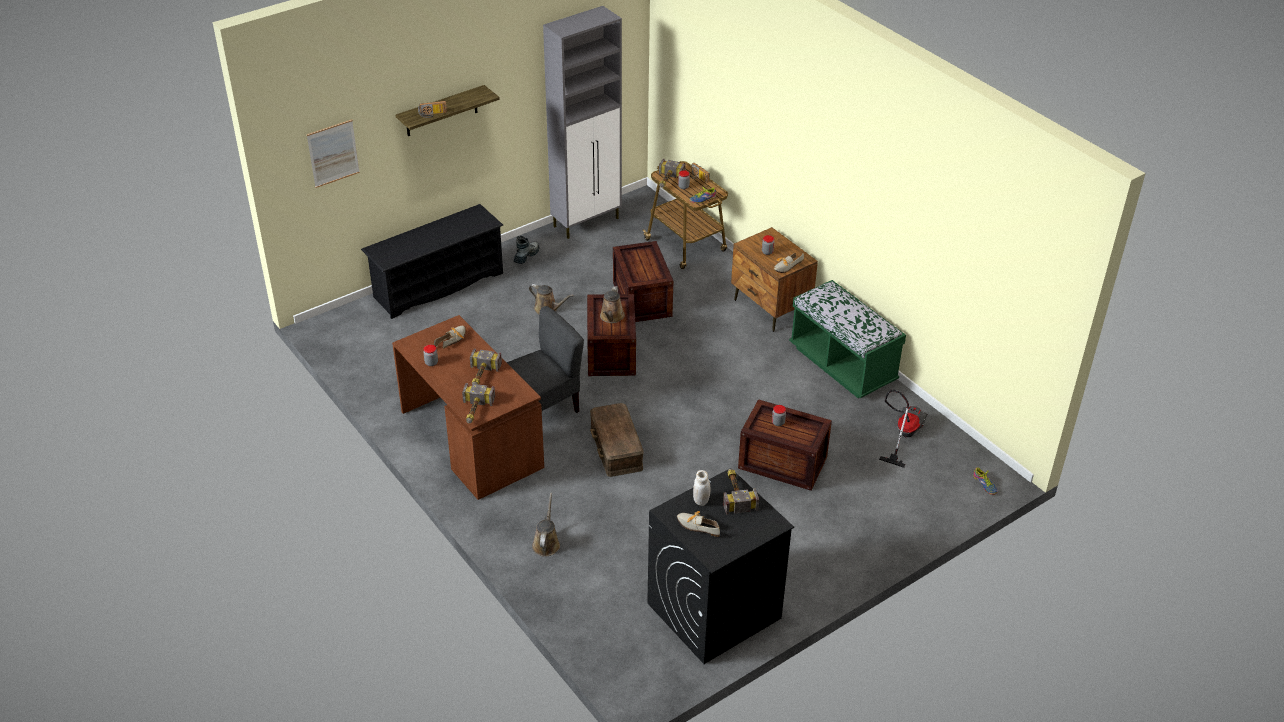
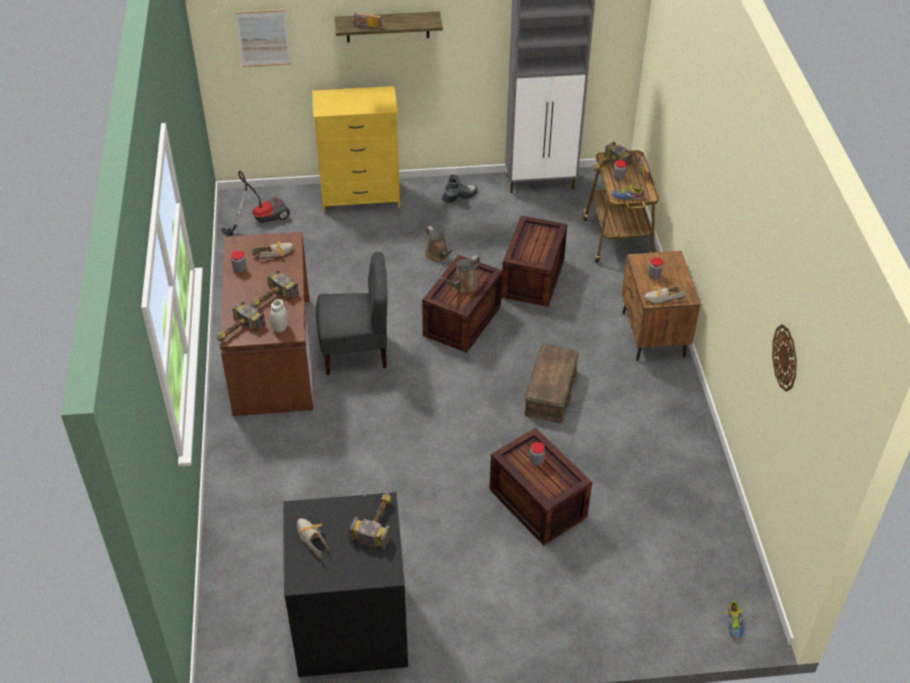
camera: 30 degrees right, 5 degrees up
(438, 285) = (360, 197): black shoe rack -> yellow dresser
(546, 543) = (256, 485): brown watering can -> none
(617, 448) = (392, 418): brown storage box -> brown storage box (551, 391)
(701, 500) = (338, 514): white jar -> white jar (280, 328)
(842, 364) = (681, 424): green bench -> none
(902, 435) = (686, 527): vacuum cleaner -> vacuum cleaner (260, 220)
(958, 255) = (785, 357): none -> wall clock

